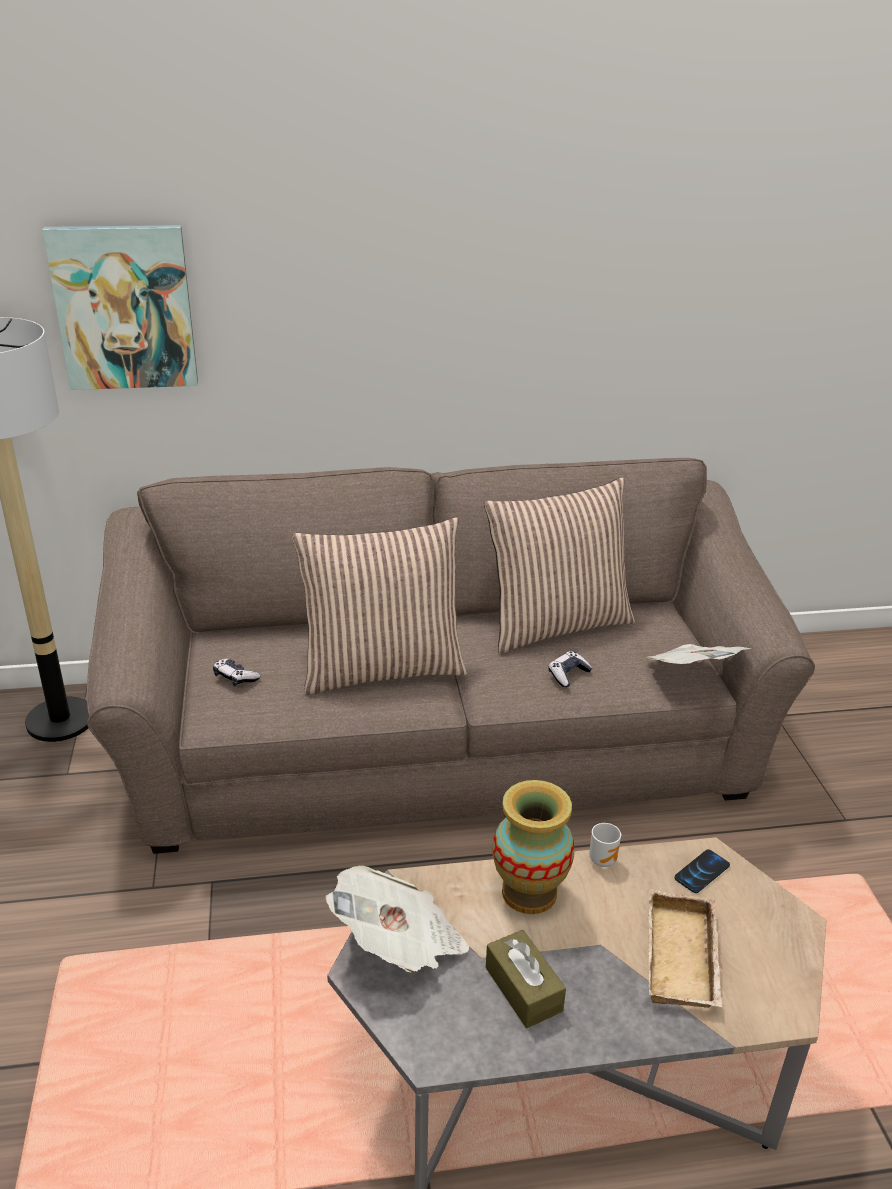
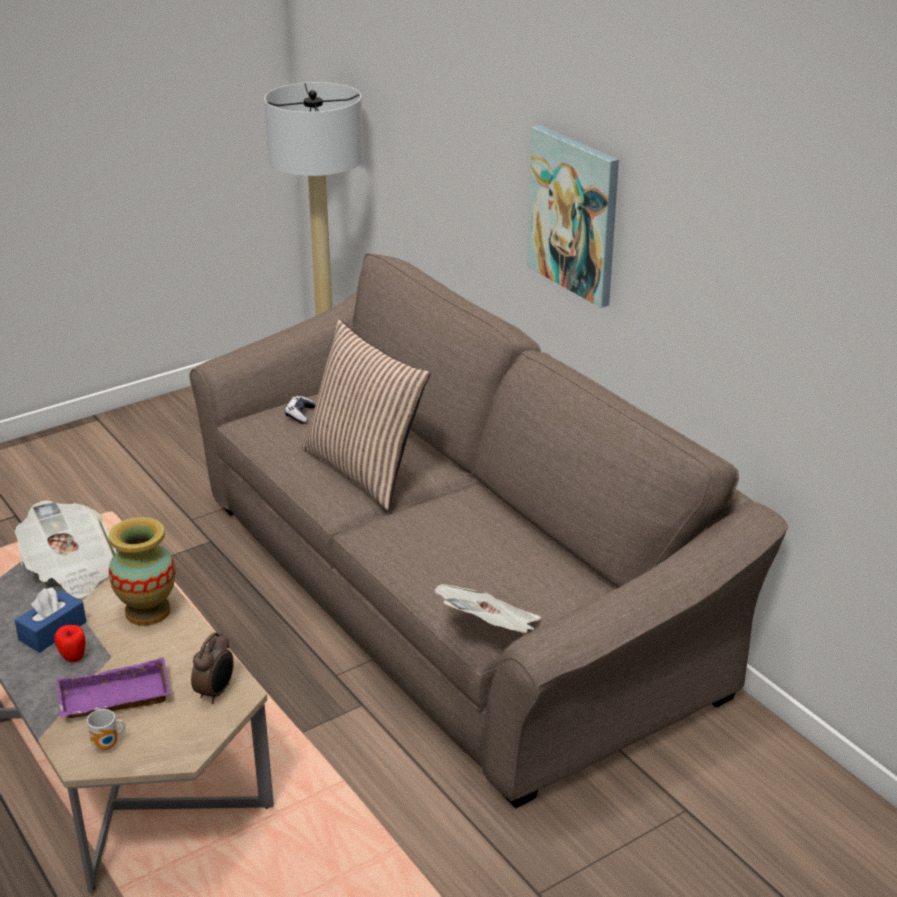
camera: 65 degrees right, 0 degrees up
(124, 308) = (416, 111): picture -> picture (574, 214)
(523, 989) = (52, 631): brown tissue box -> blue tissue box
(556, 624) = (509, 535): pillow -> none
(568, 674) = (429, 560): game controller -> none
(589, 980) = (73, 658): none -> apple
(603, 859) = (203, 639): mug -> mug (108, 746)
(685, 959) = (113, 699): beige tray -> purple tray
(701, 872) = (216, 692): phone -> alarm clock

